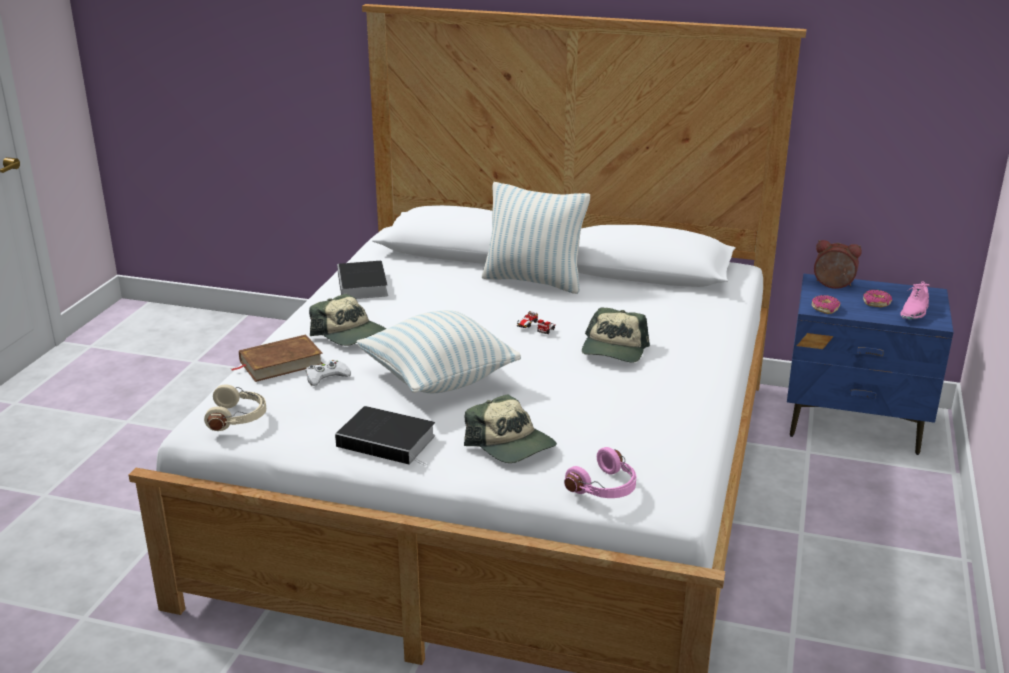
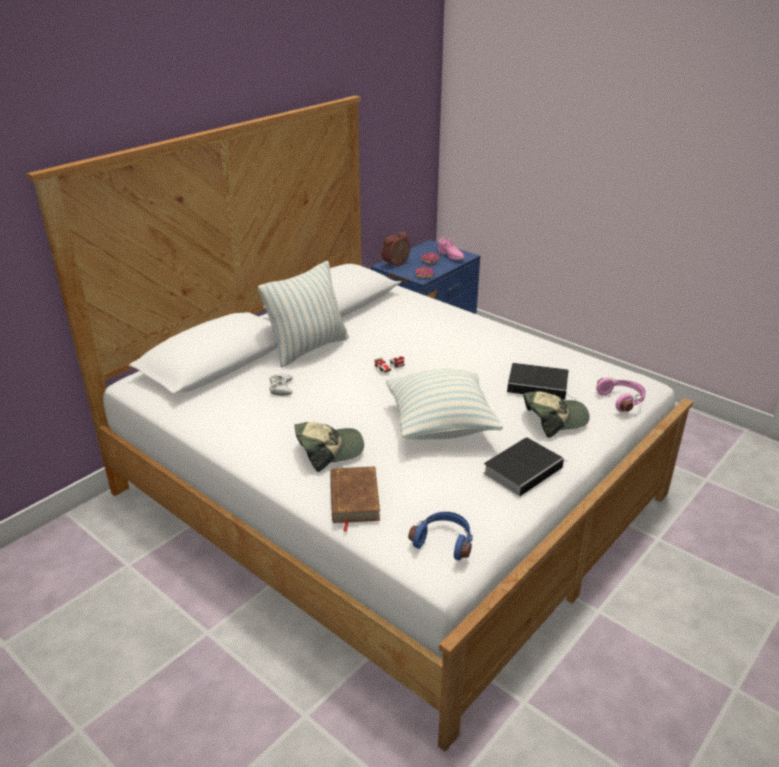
camera: 65 degrees left, 5 degrees up
(238, 418) = (444, 541): beige headphones -> blue headphones
(326, 377) = (407, 476): white game controller -> white game controller (281, 388)
(363, 286) = (236, 425): book -> book (539, 385)
(614, 350) = (447, 348): cap -> none

